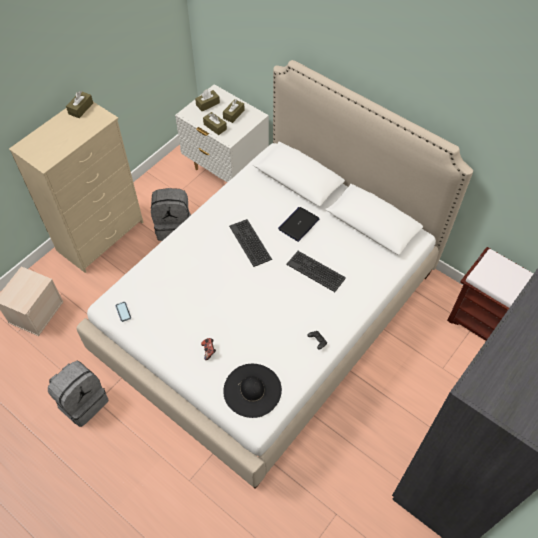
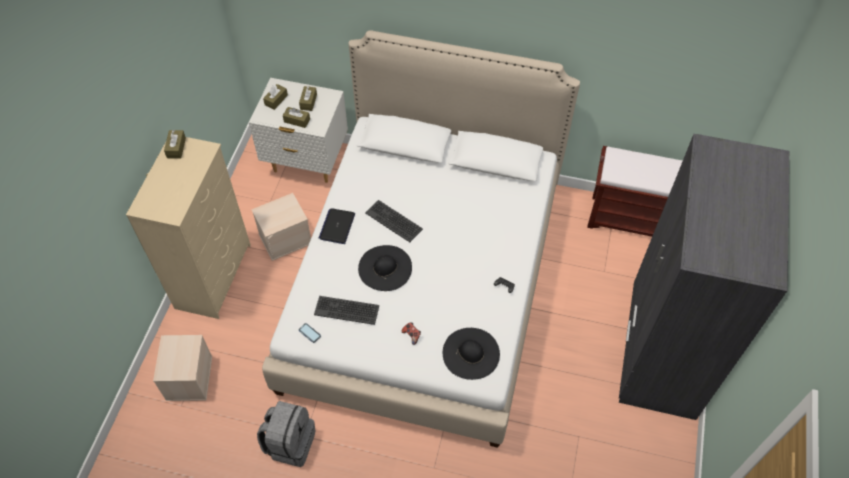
camera: 25 degrees left, 0 degrees up
(174, 227) = (285, 238): grey backpack -> beige storage box
(219, 281) = (385, 268): none -> black hat
(298, 224) = (429, 187): laptop -> laptop (337, 226)
(316, 271) = (468, 224): keyboard -> keyboard (347, 310)

